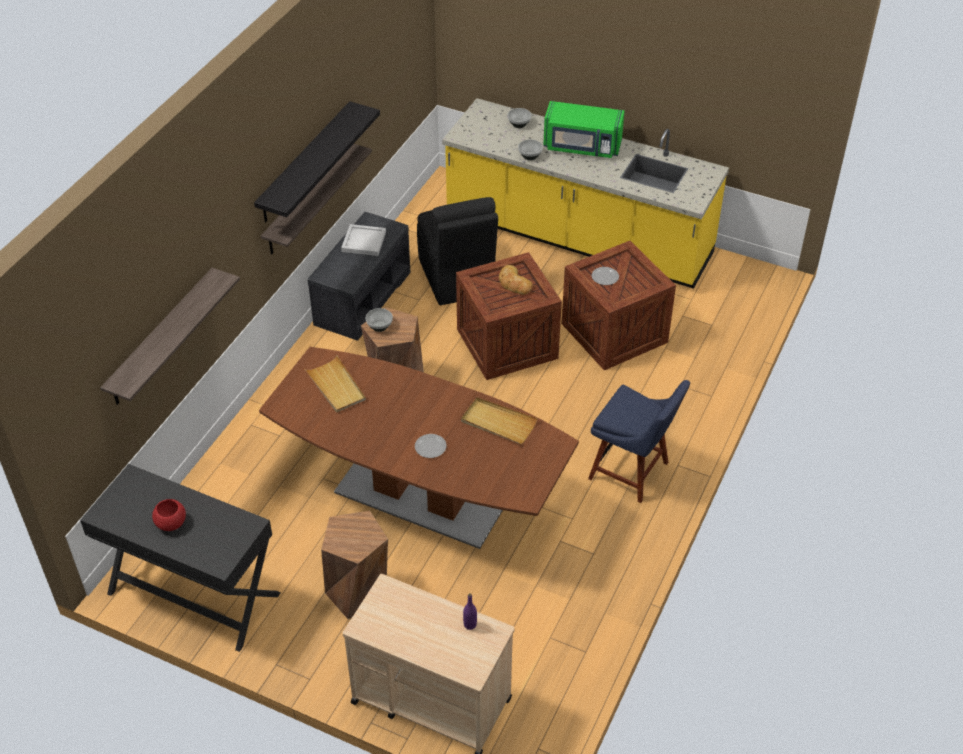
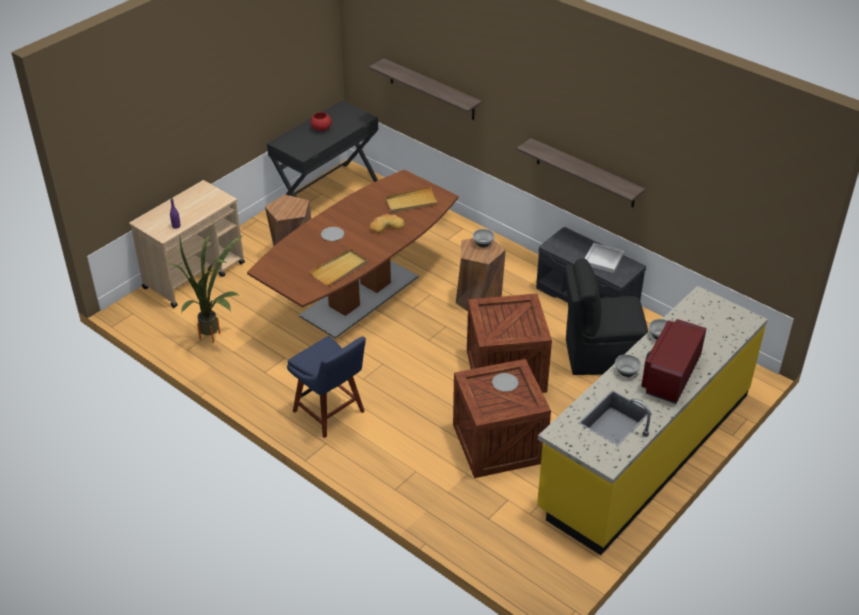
camera: 105 degrees right, 5 degrees down
(305, 163) = (592, 145): black shelf -> none
(514, 283) = (514, 325): bread -> bread (386, 226)
(518, 124) = (716, 338): bowl -> bowl (626, 371)
(553, 627) = (214, 338): none -> potted plant
(582, 147) = (670, 375): green microwave -> red microwave
(632, 472) = (331, 413): blue chair -> blue chair turned 90 degrees counterclockwise

